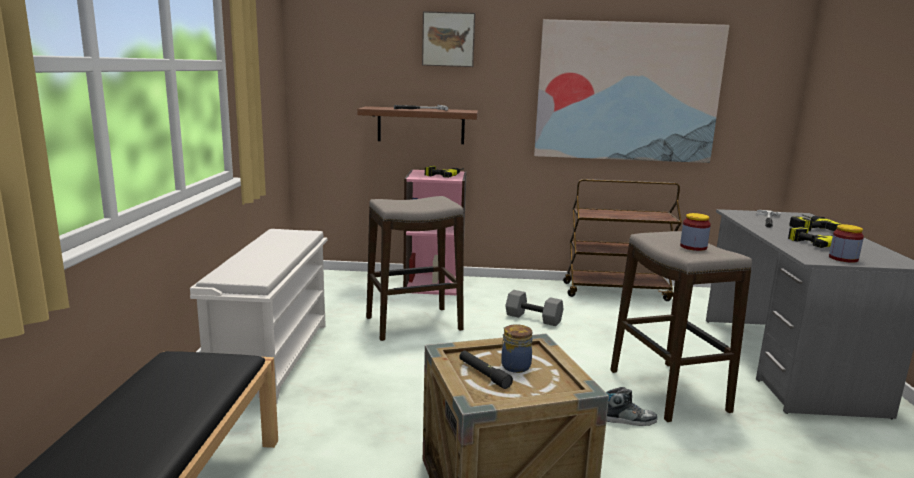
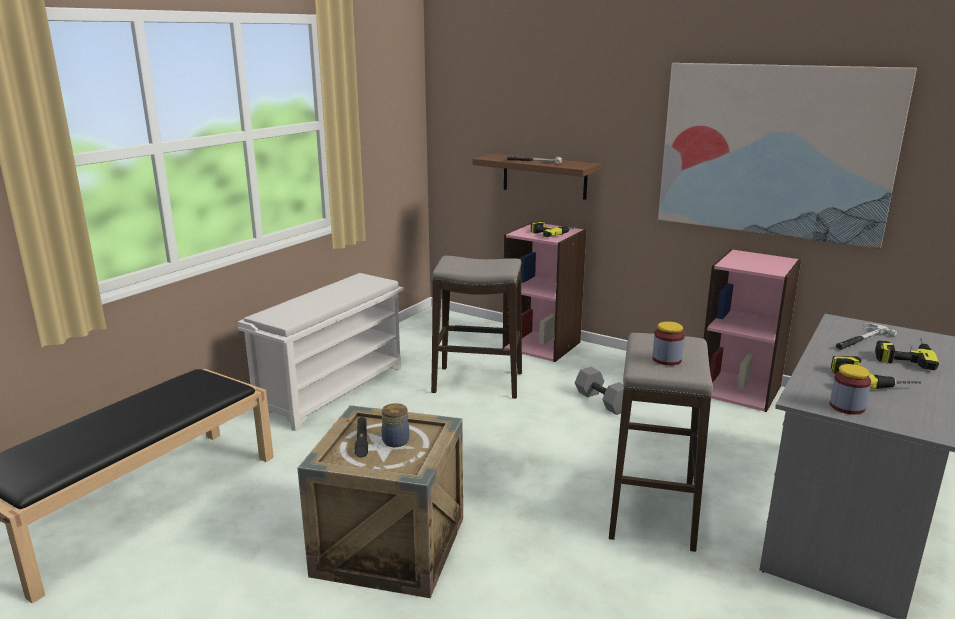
camera: 30 degrees right, 5 degrees up
(448, 39) = (573, 85): picture -> none
(616, 291) = (739, 390): brown cart -> pink bookcase
(628, 420) = (572, 525): shoe -> none

